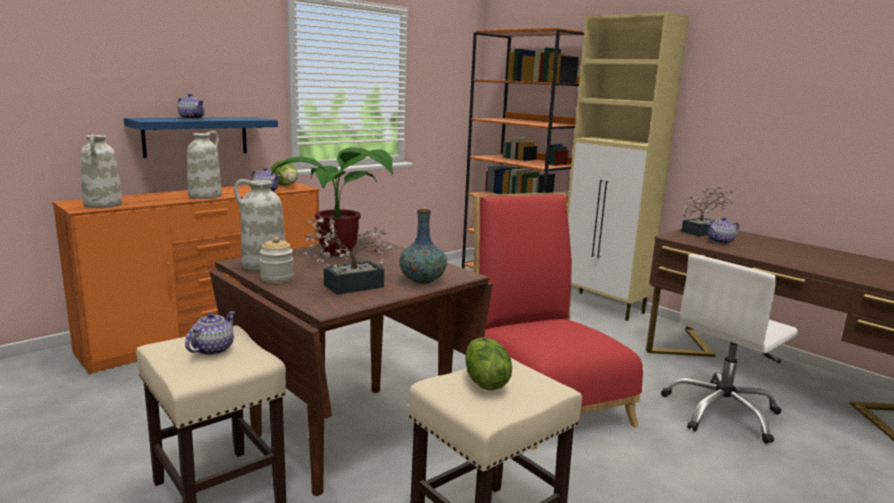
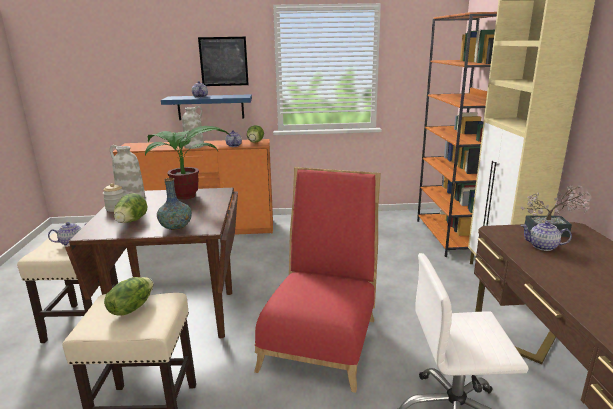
camera: 40 degrees right, 5 degrees up
(103, 204) = (137, 147): white vase -> none
(217, 66) = (223, 61): none -> picture
(346, 286) = (131, 221): potted plant -> lettuce

